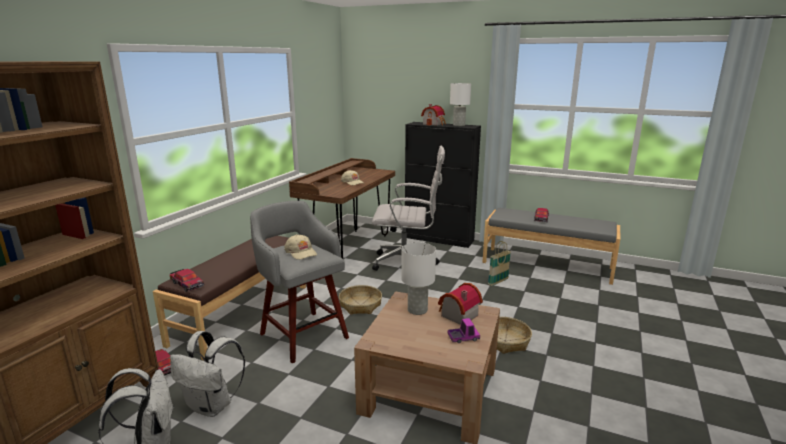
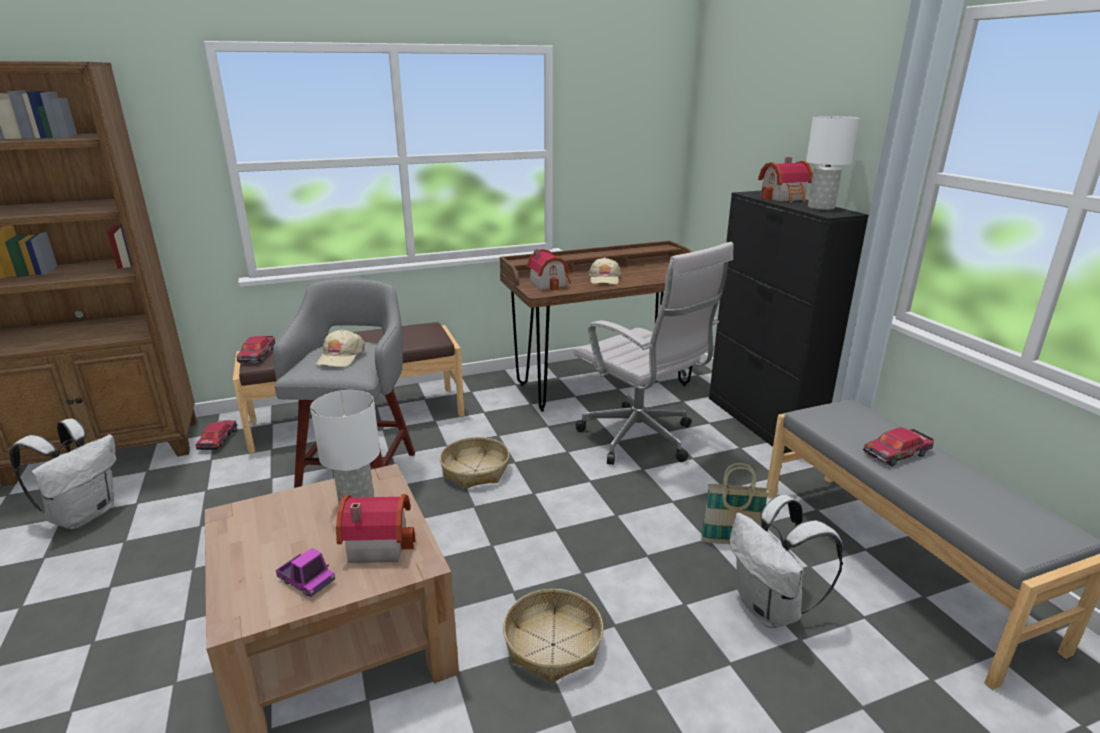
camera: 45 degrees right, 5 degrees up
(212, 406) = (174, 504): white backpack -> white backpack (771, 609)
(332, 190) = (549, 283): none -> toy house

